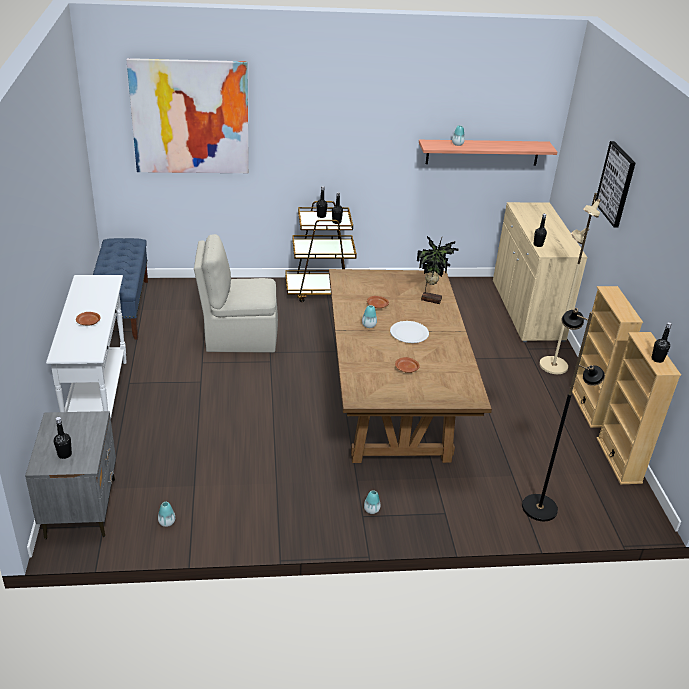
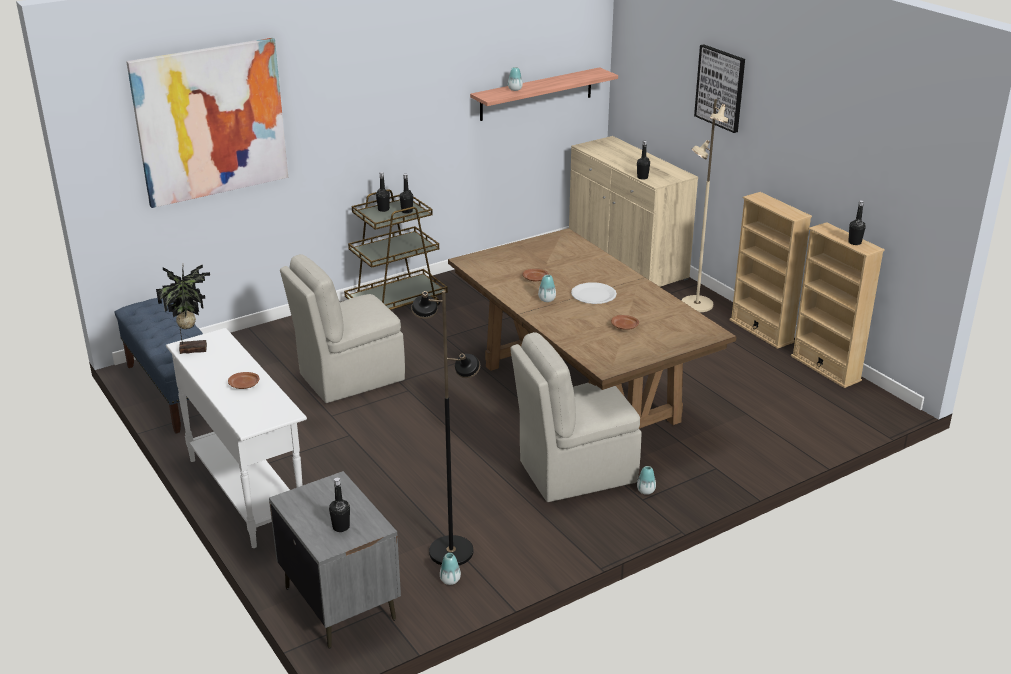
camera: 25 degrees left, 5 degrees down
(331, 472) = (574, 472): none -> beige chair
(431, 299) = (581, 258): potted plant -> potted plant (192, 348)
(539, 507) = (794, 432): black floor lamp -> black floor lamp (451, 551)

